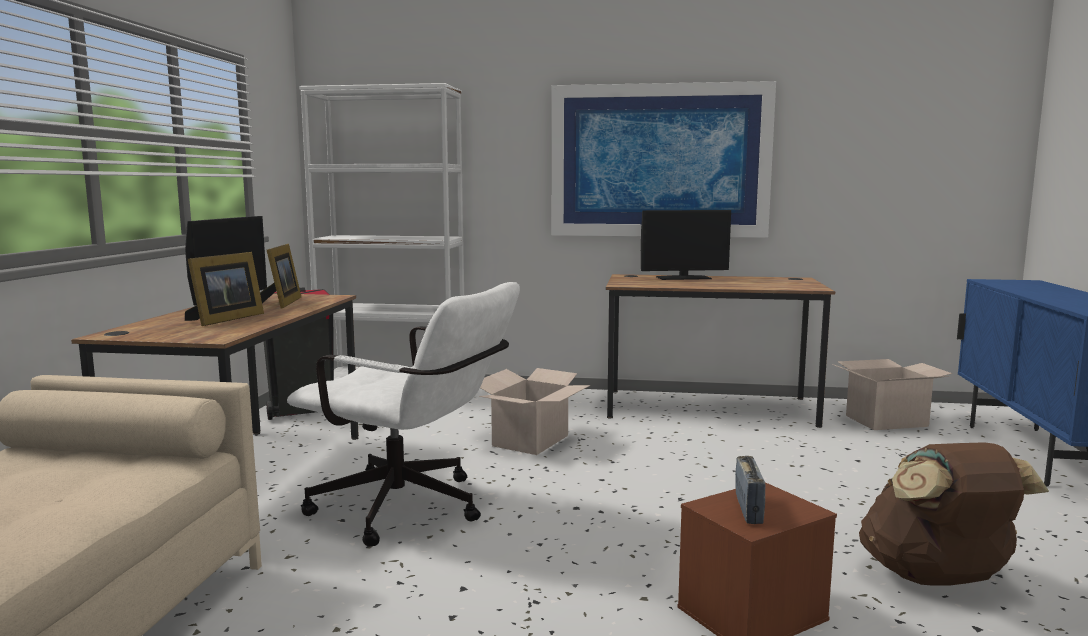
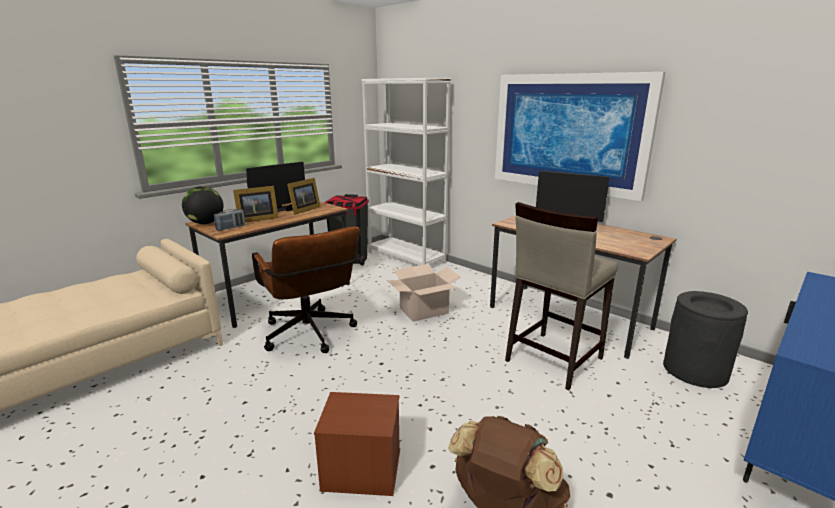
camera: 35 degrees right, 10 degrees up
(128, 333) = (205, 223): none -> globe
(412, 510) = (311, 336): white office chair -> brown office chair
(748, 509) = (352, 411): radio -> radio (231, 228)
(759, 447) = (552, 359): none -> beige stool
(886, 421) = (694, 370): cardboard box -> black trash can

